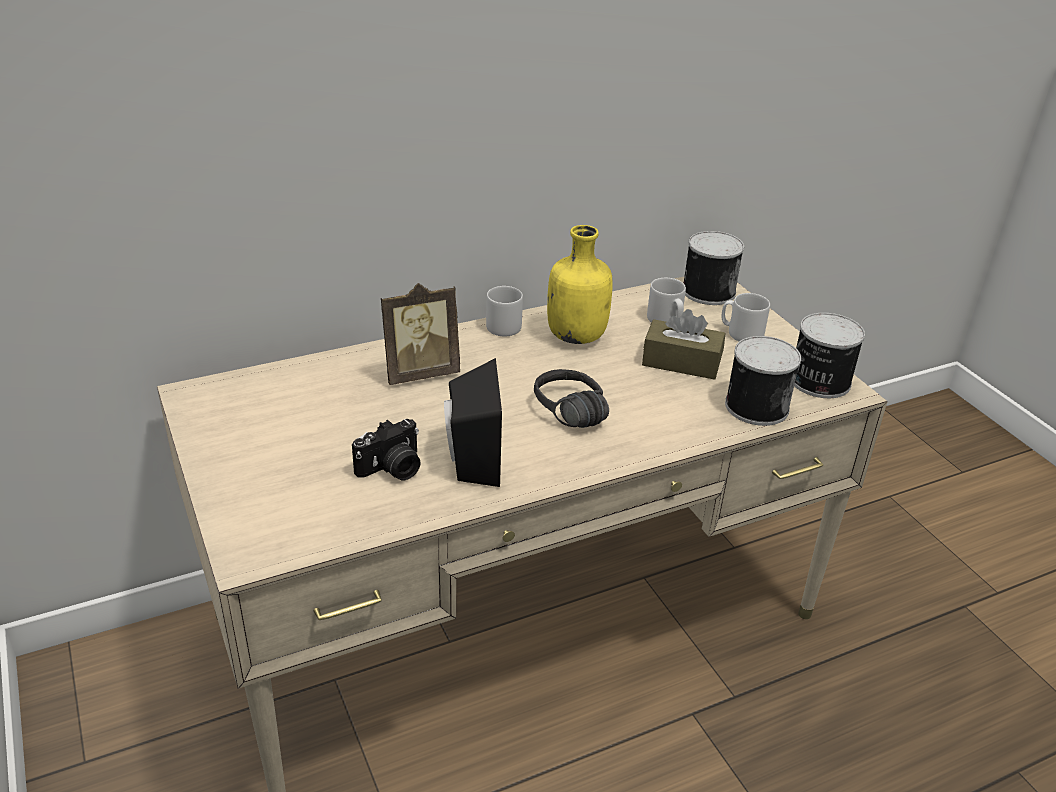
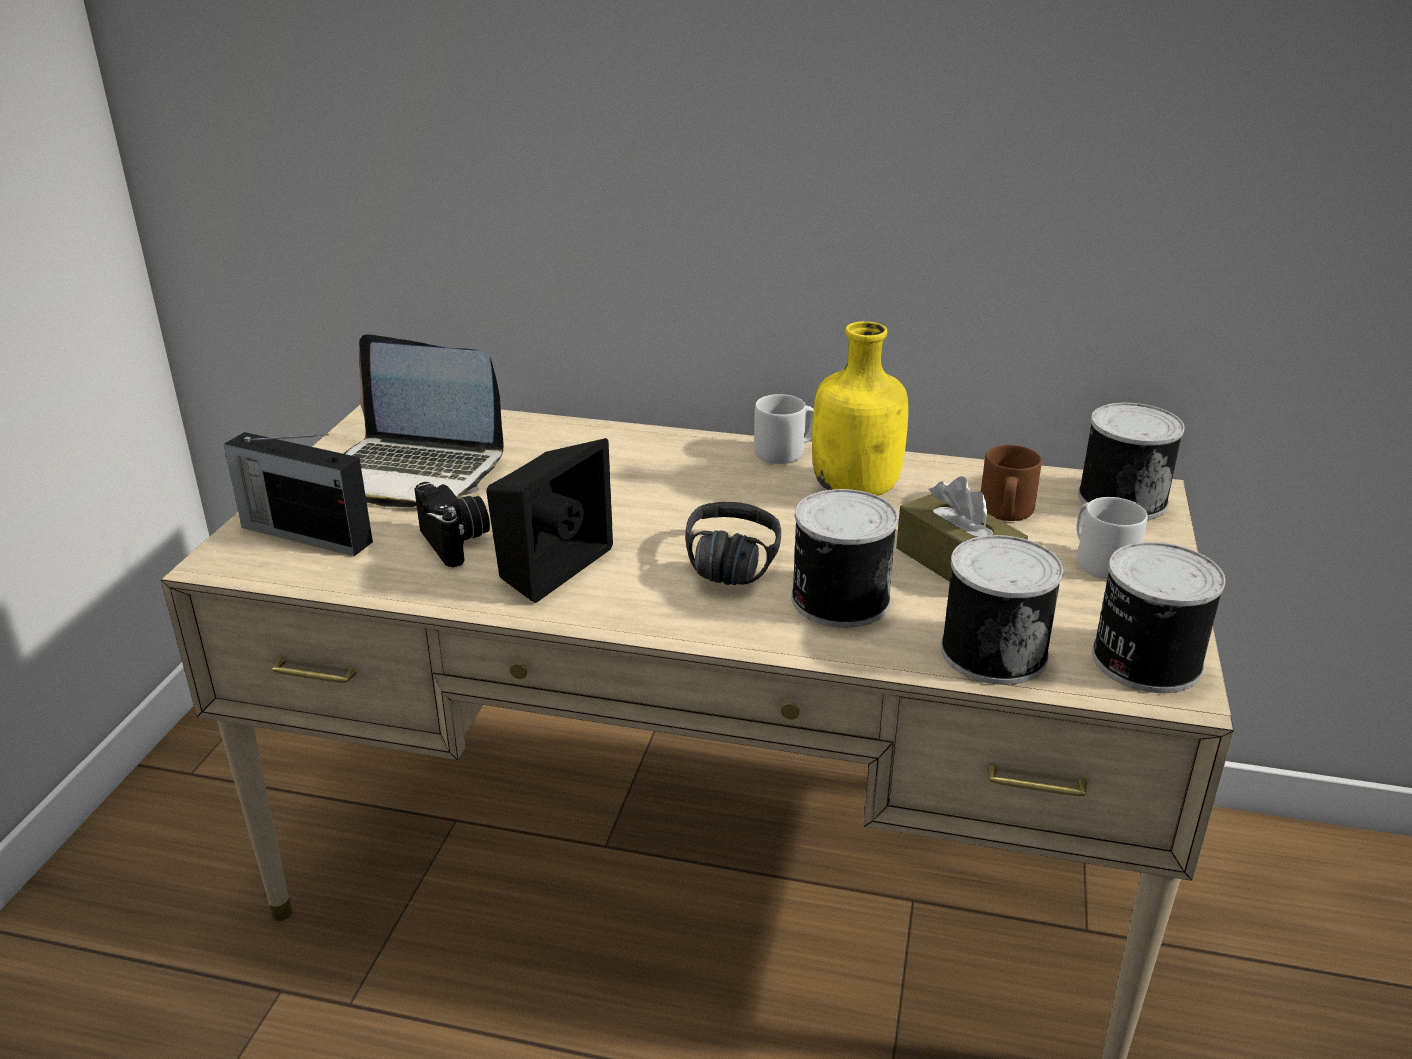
camera: 40 degrees right, 5 degrees down
(276, 510) = (304, 533): none -> radio
(287, 431) = (416, 471): none -> laptop
(392, 469) = (457, 542): camera -> camera turned 120 degrees counterclockwise
(420, 373) = (620, 465): picture frame -> none
(652, 409) = (837, 599): none -> can
(666, 321) = (1006, 512): grey mug -> brown mug

